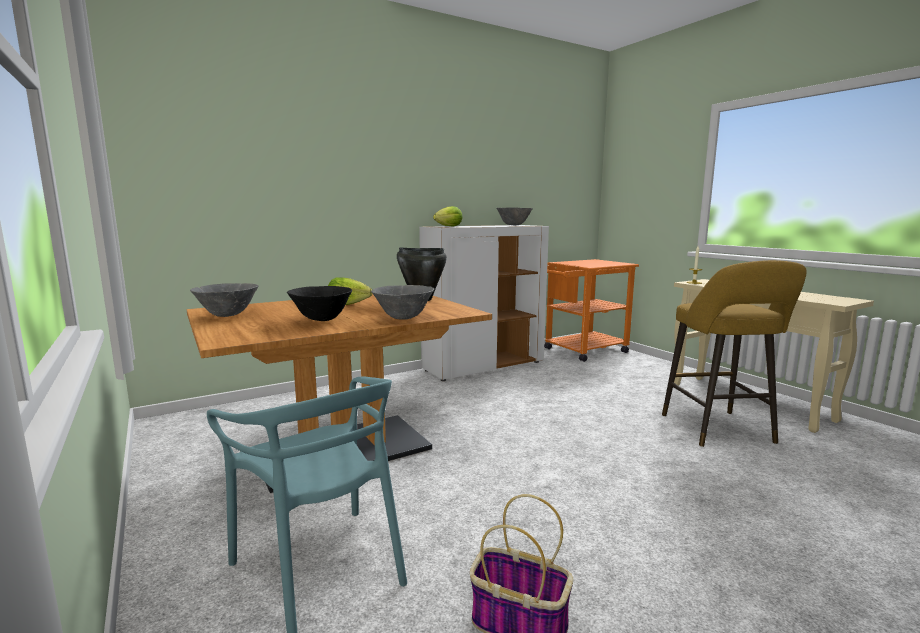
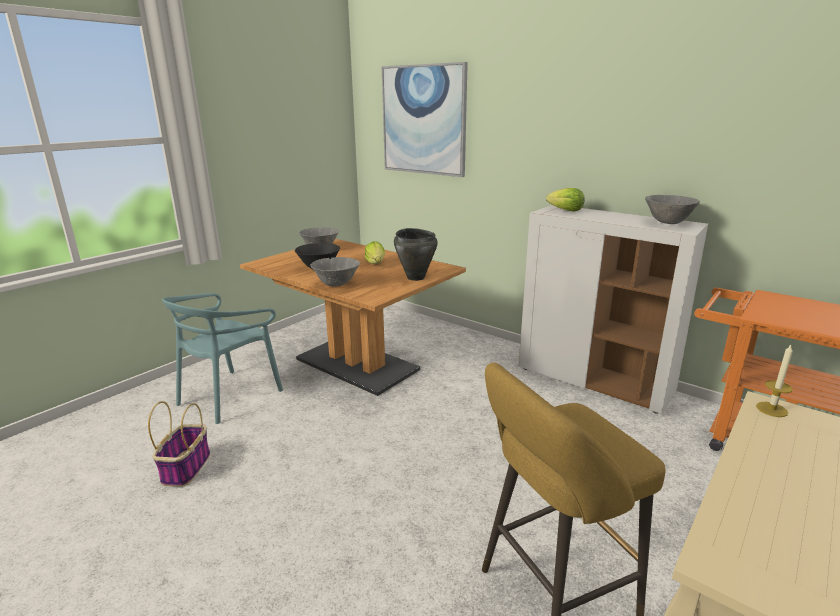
camera: 70 degrees right, 10 degrees up
(246, 144) = (423, 120): none -> picture

